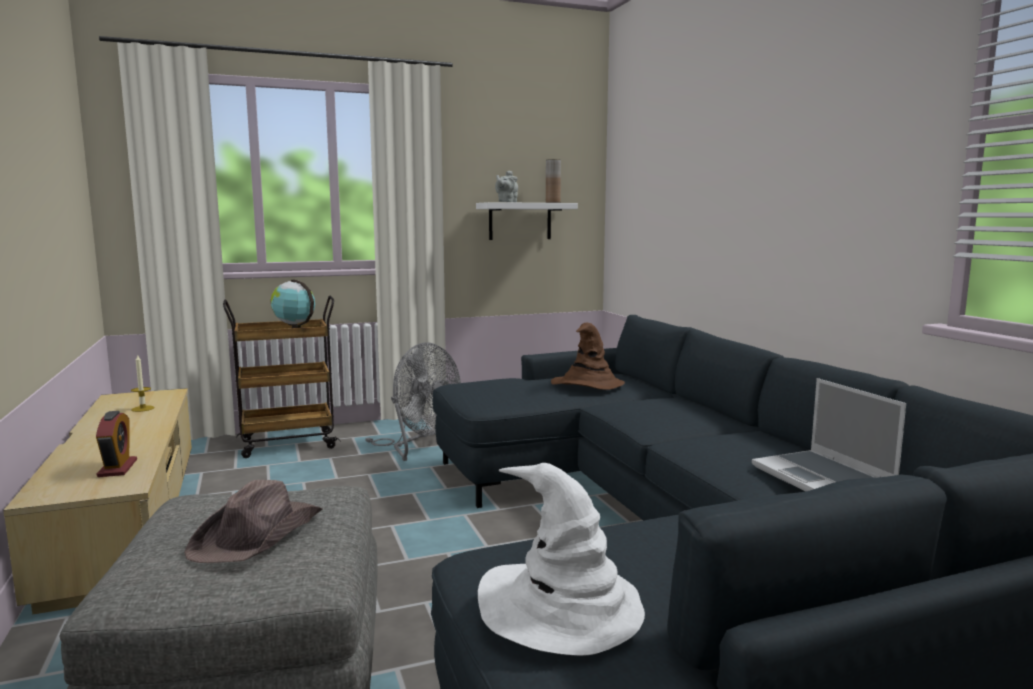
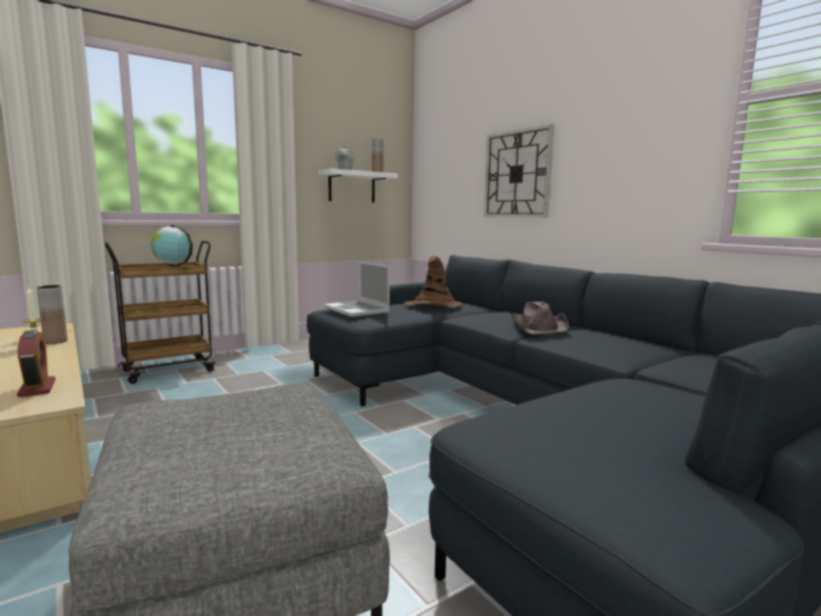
camera: 15 degrees left, 0 degrees up
(159, 412) = (55, 341): none -> brown vase
(259, 534) = (251, 427): brown hat -> brown hat (539, 327)
(419, 444) = (287, 364): grey fan -> none
(562, 608) = (590, 457): white hat -> none
(717, 209) = (517, 174): none -> wall clock
(824, 479) = (667, 352): laptop -> laptop (357, 310)

